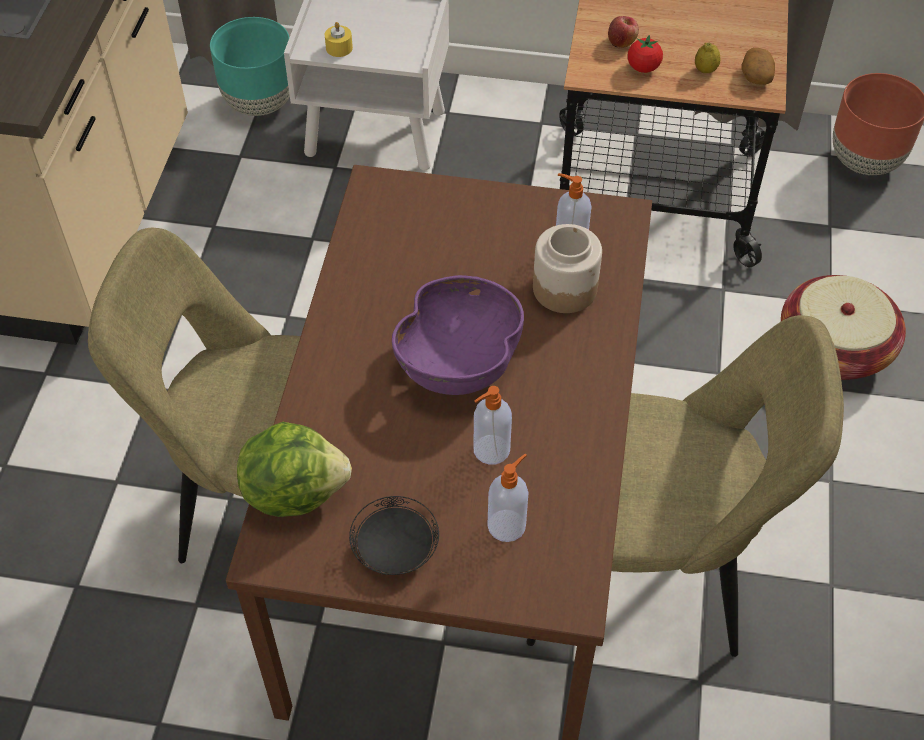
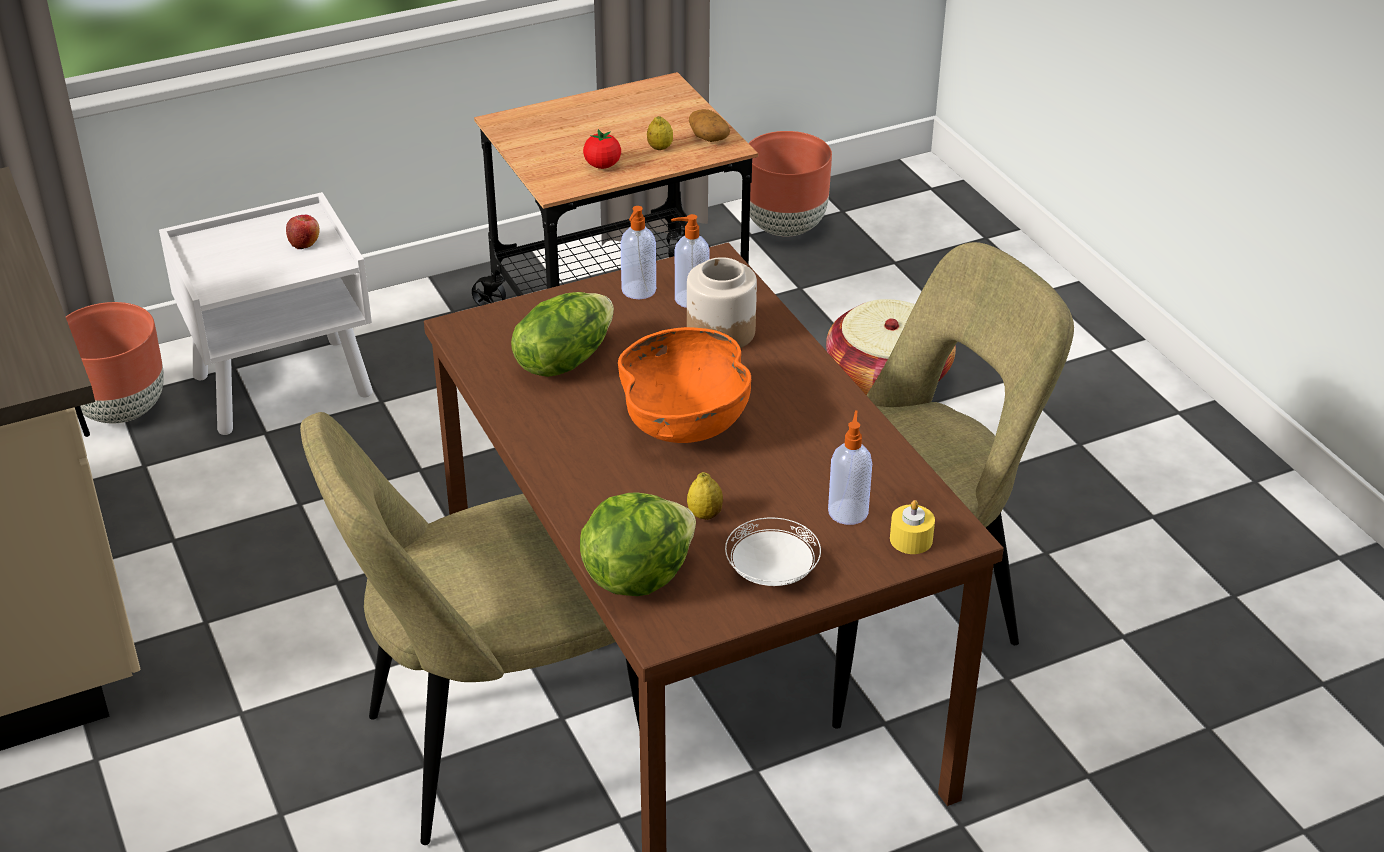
camera: 35 degrees left, 15 degrees down
(260, 103) = (122, 409): turquoise planter -> brown planter
(339, 48) = (247, 278): yellow candle -> yellow candle (911, 539)
(394, 462) = (704, 514): none -> lemon
(394, 549) = (771, 573): black plate -> white plate
(420, 254) = (563, 360): none -> lettuce
(459, 362) = (685, 421): purple bowl -> orange bowl
(490, 450) = (778, 469): soap dispenser -> soap dispenser (638, 291)
(622, 42) = (563, 153): apple -> apple (304, 243)

